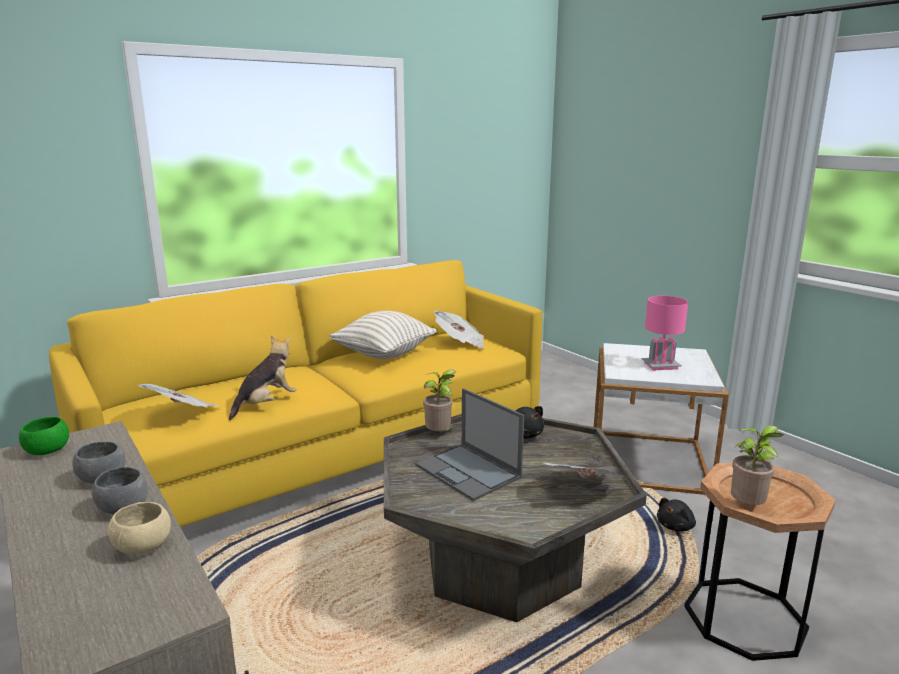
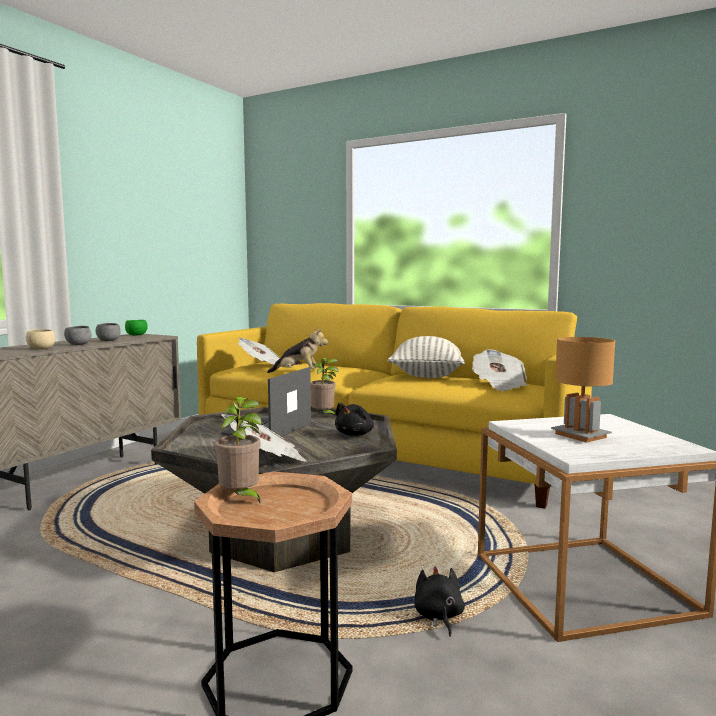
camera: 65 degrees right, 10 degrees down
(660, 365) = (581, 435): pink table lamp -> brown table lamp
(676, 526) = (438, 616): black plush toy -> black plush toy turned 60 degrees clockwise

